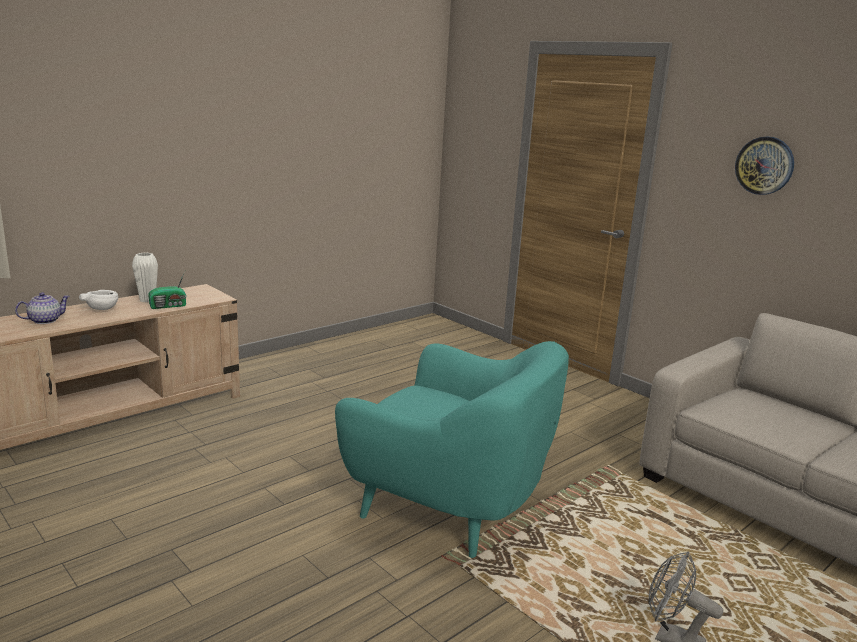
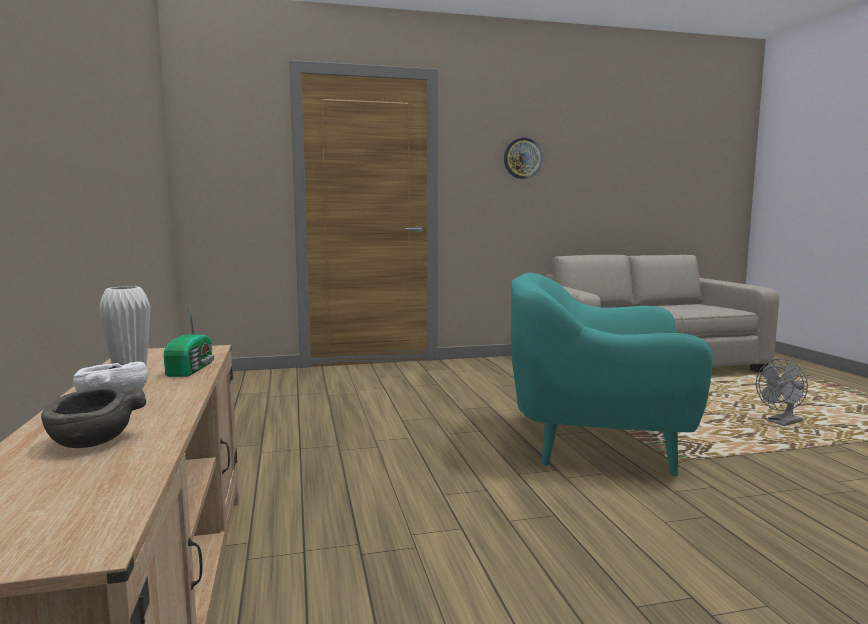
camera: 60 degrees left, 10 degrees down
(44, 320) = (91, 442): teapot -> grey bowl
(450, 507) = (596, 445): turquoise armchair -> turquoise armchair turned 135 degrees counterclockwise

